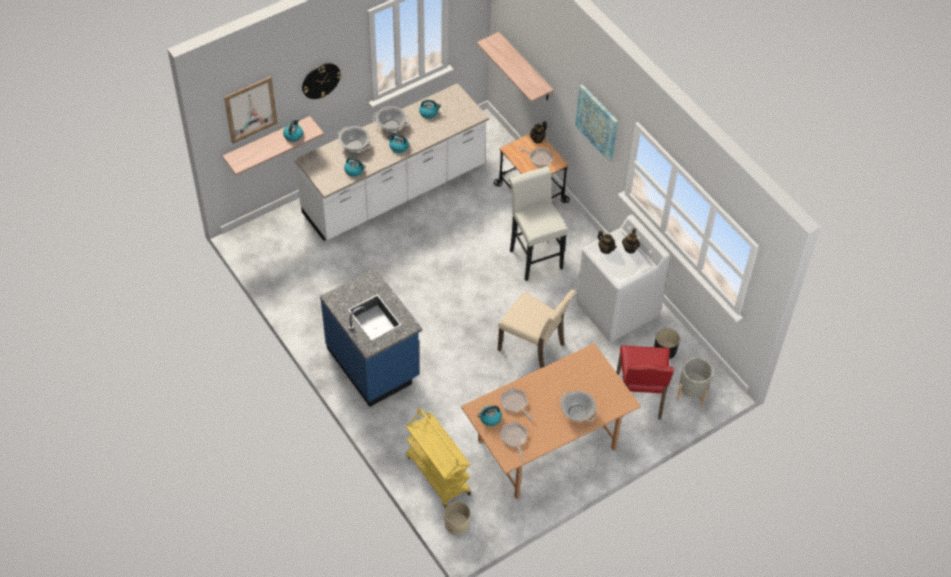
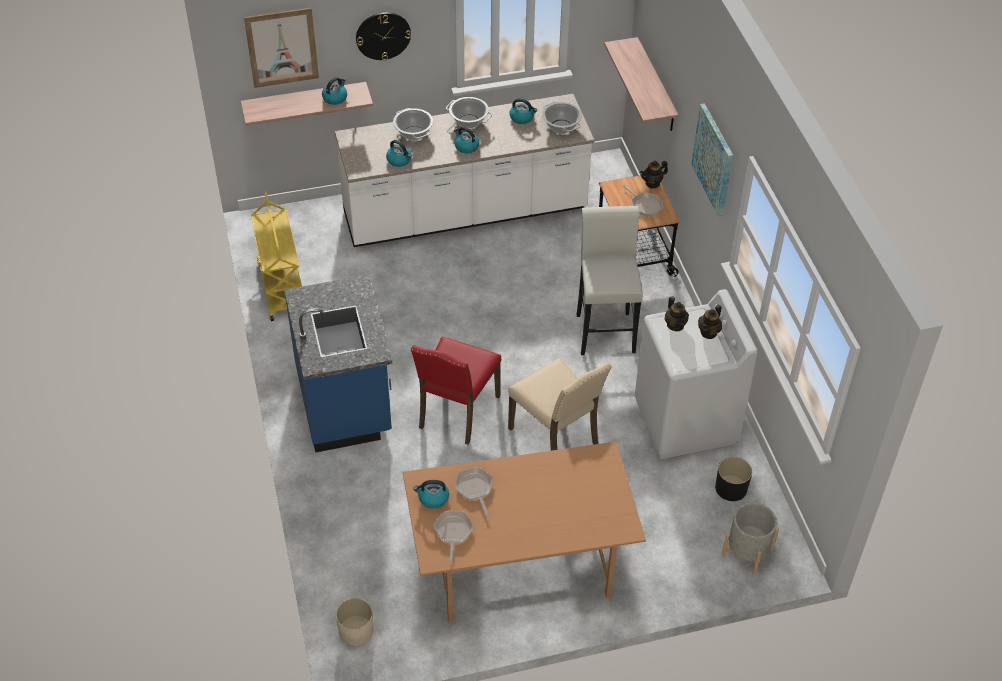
camera: 20 degrees right, 5 degrees down
(437, 474) = (360, 560): yellow cart -> yellow cart (281, 288)
(577, 413) = (553, 524): cooking pot -> cooking pot (561, 126)
(640, 397) = (672, 539): red chair -> red chair (456, 412)

